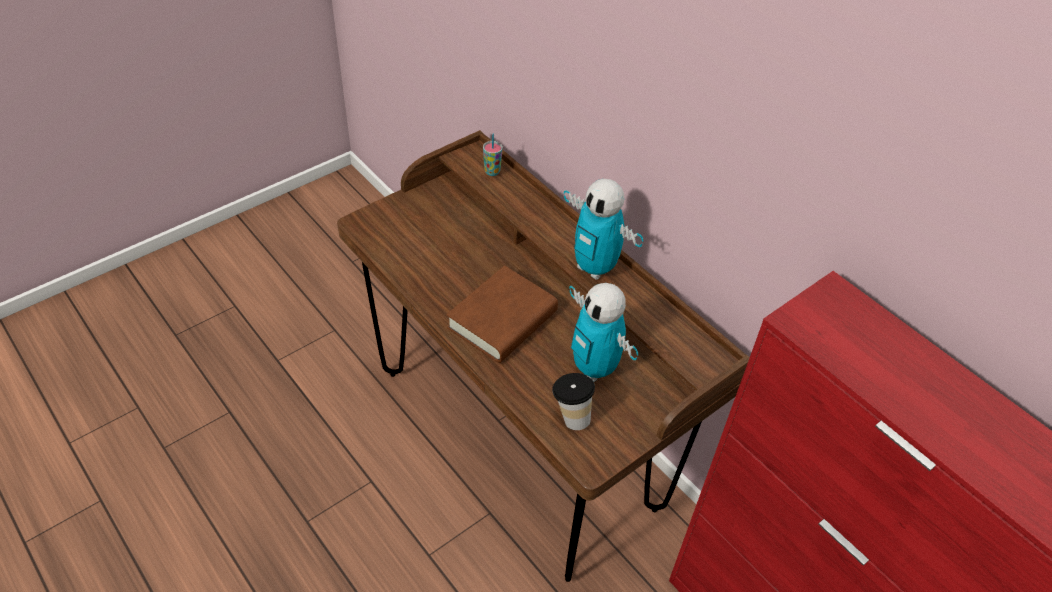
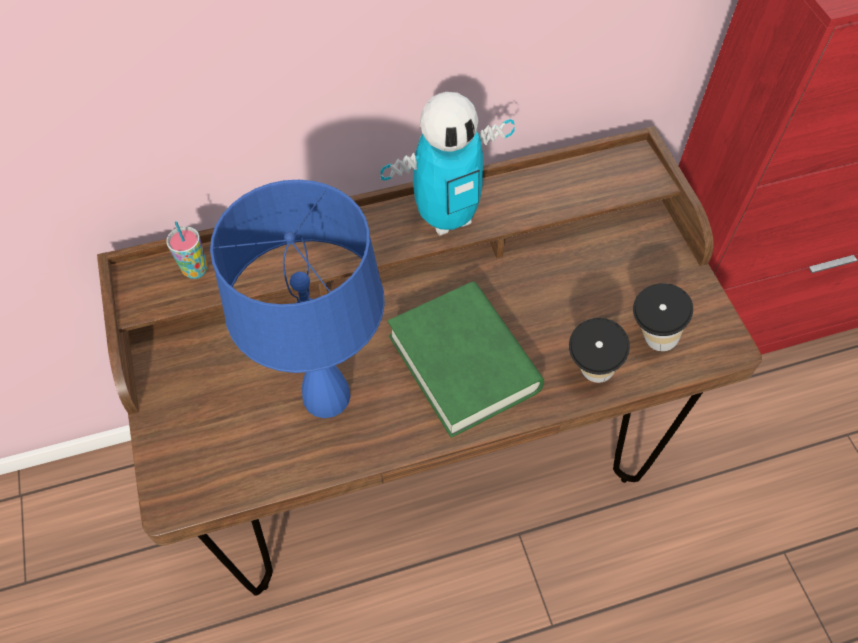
camera: 65 degrees left, 10 degrees up
(449, 264) = (327, 396): none -> blue table lamp
(502, 320) = (463, 363): brown book -> green book
(525, 388) = (589, 376): none -> cup
(594, 368) = (582, 289): toy robot -> none

